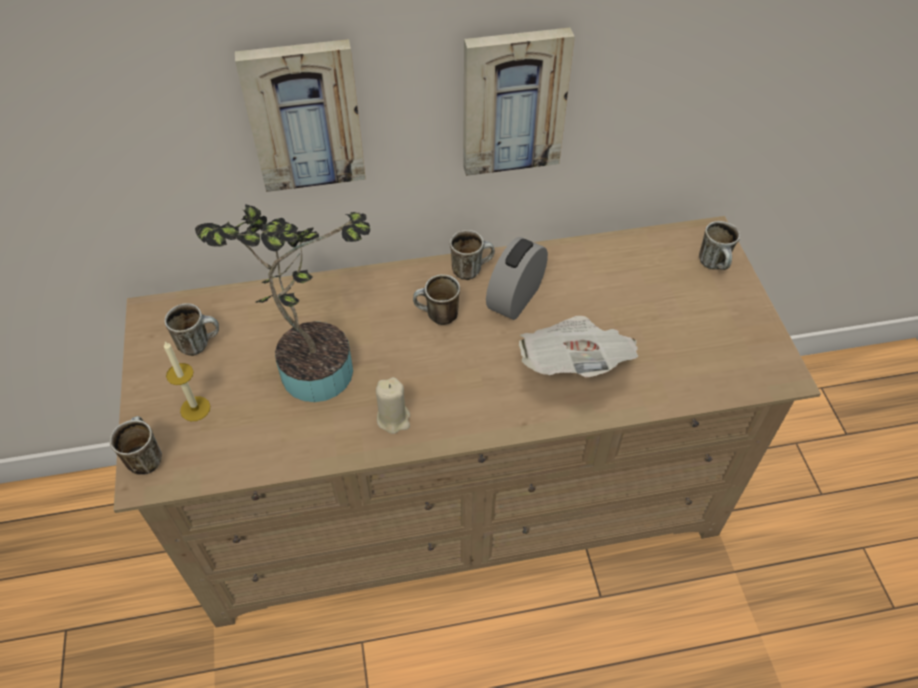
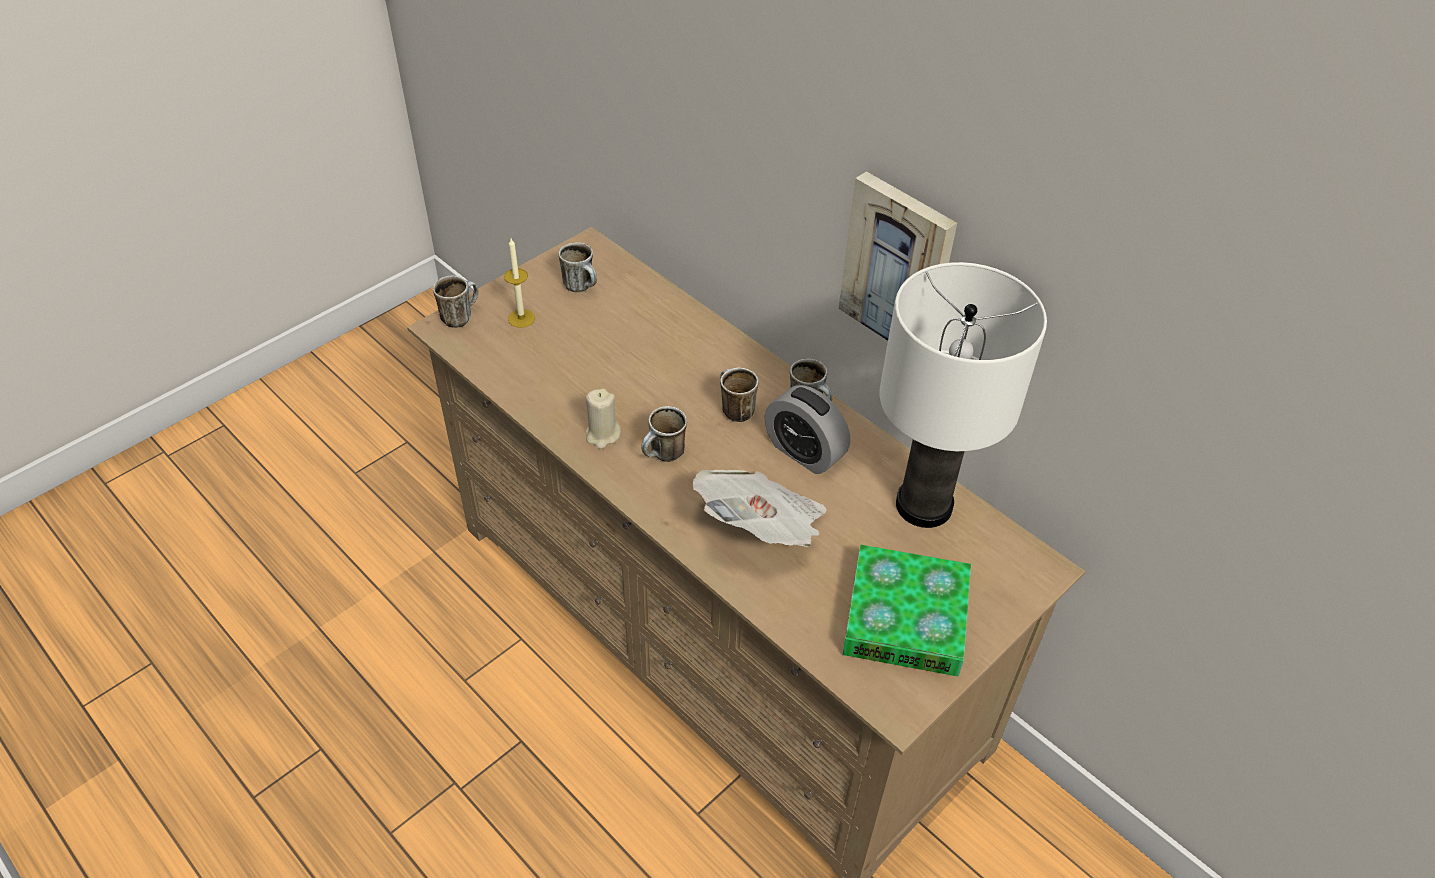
camera: 55 degrees right, 5 degrees down
(304, 115) = (739, 157): picture -> none
(312, 366) = (614, 360): potted plant -> none
(515, 298) = (804, 452): alarm clock -> alarm clock turned 135 degrees counterclockwise
(615, 262) = (923, 506): none -> white table lamp
(709, 327) = (905, 618): none -> book
(715, 265) = (1000, 590): mug -> mug (664, 456)

